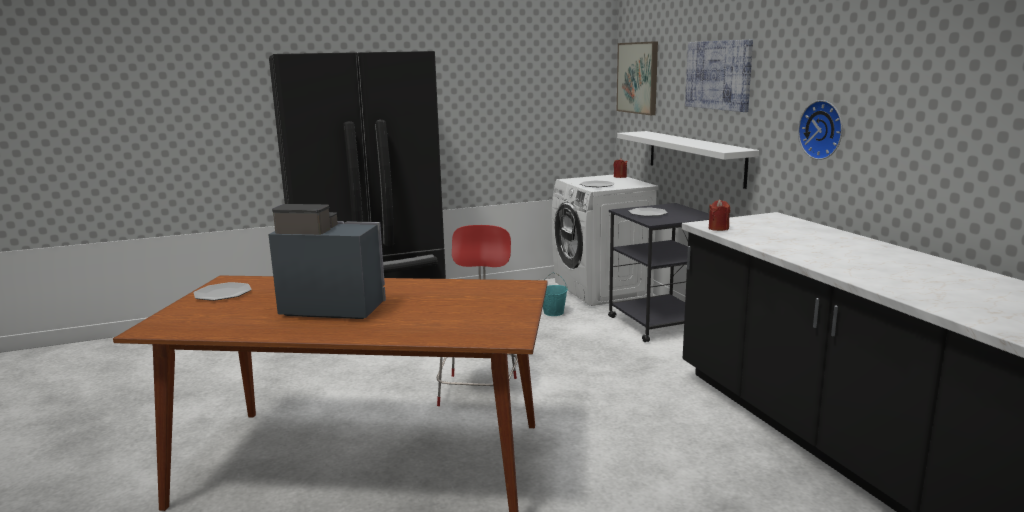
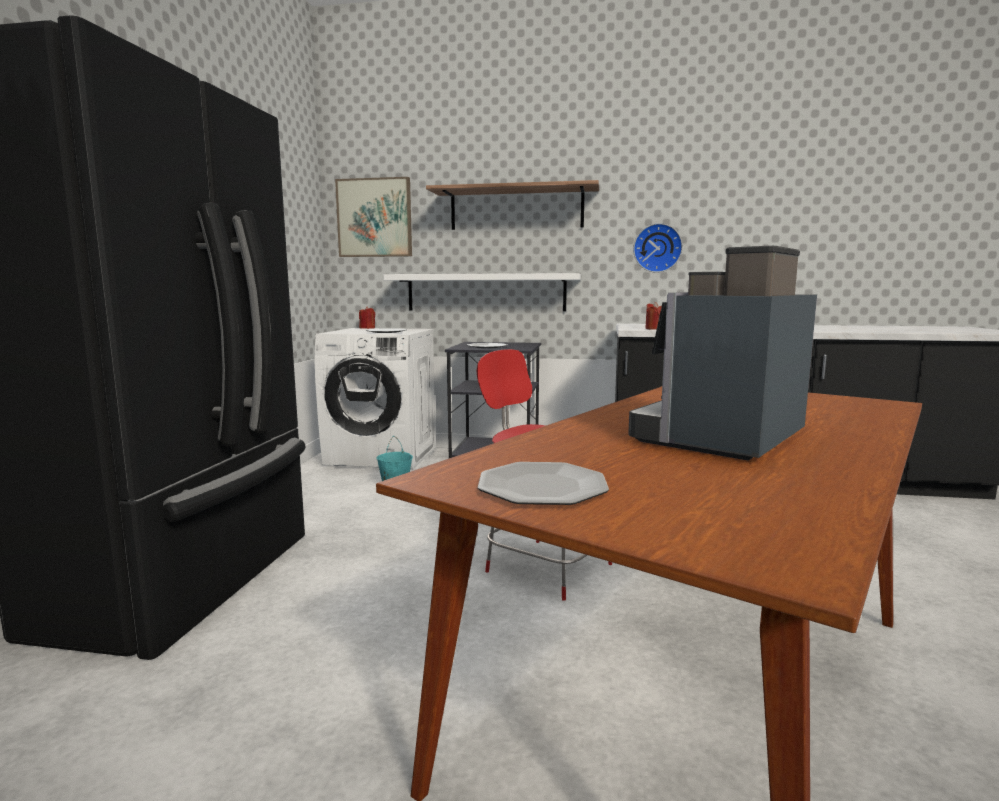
camera: 60 degrees left, 5 degrees down
(718, 75) = (516, 209): picture -> shelf

